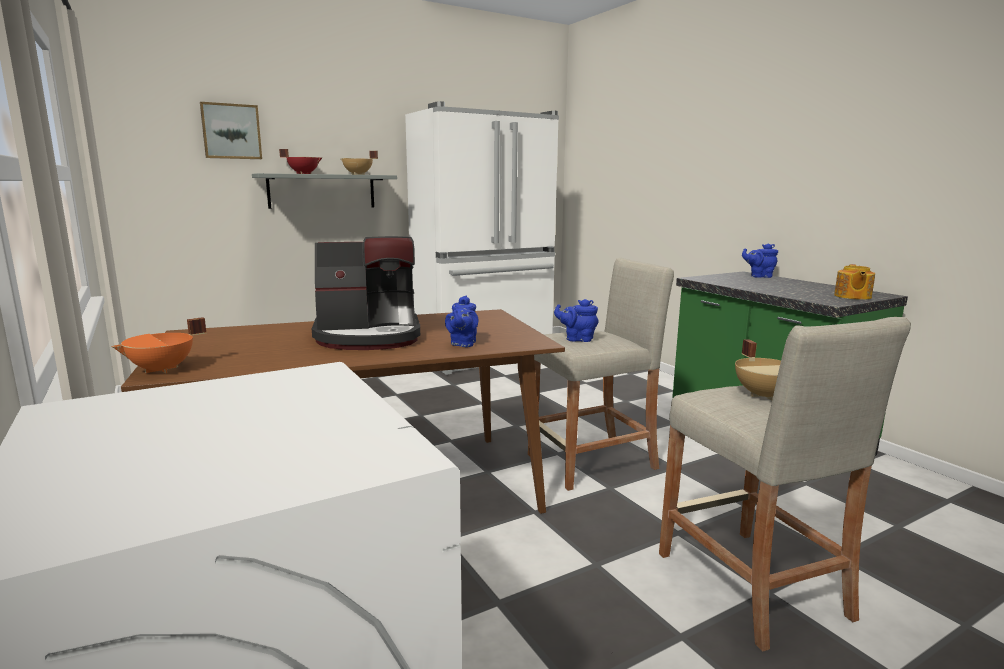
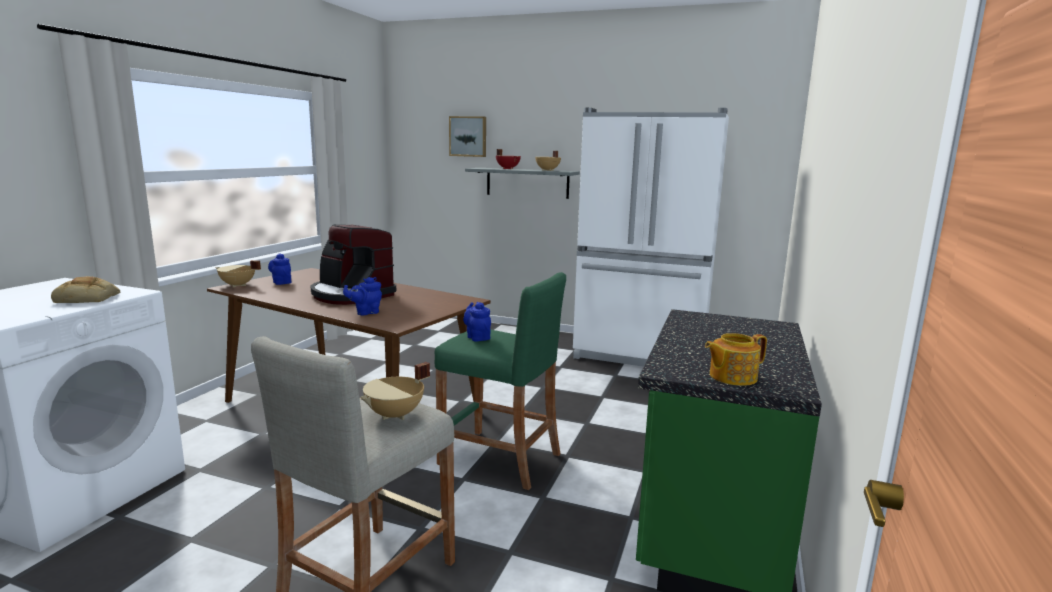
camera: 50 degrees right, 0 degrees up
(162, 370) = (237, 285): orange cooking pot -> beige cooking pot
(306, 397) = (89, 298): none -> bread
(592, 462) = (500, 459): beige stool -> green stool
(759, 276) = (774, 331): blue teapot -> blue teapot (281, 282)

